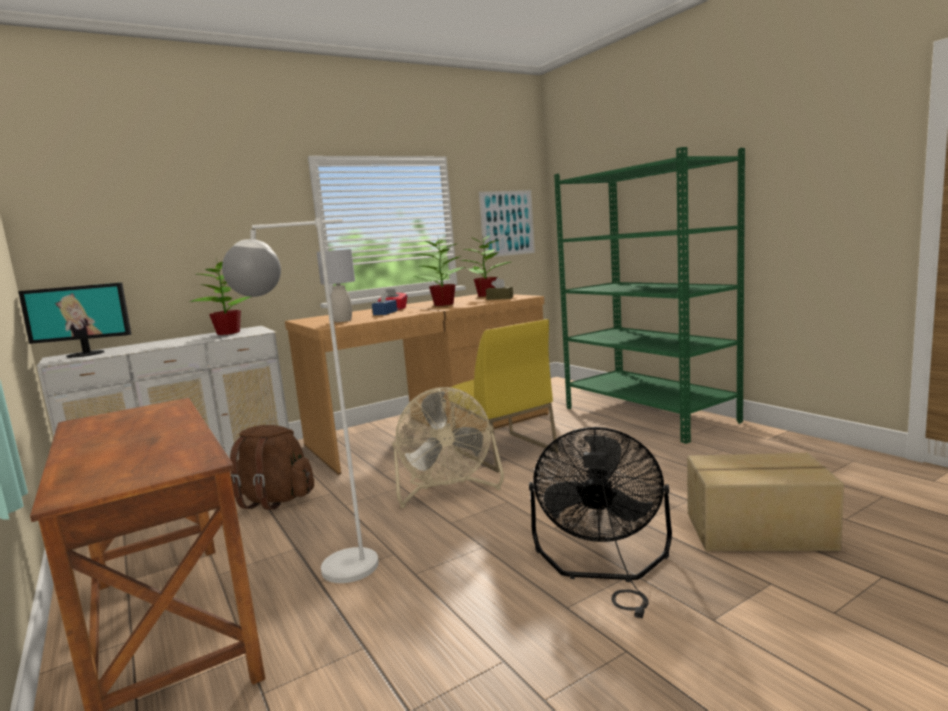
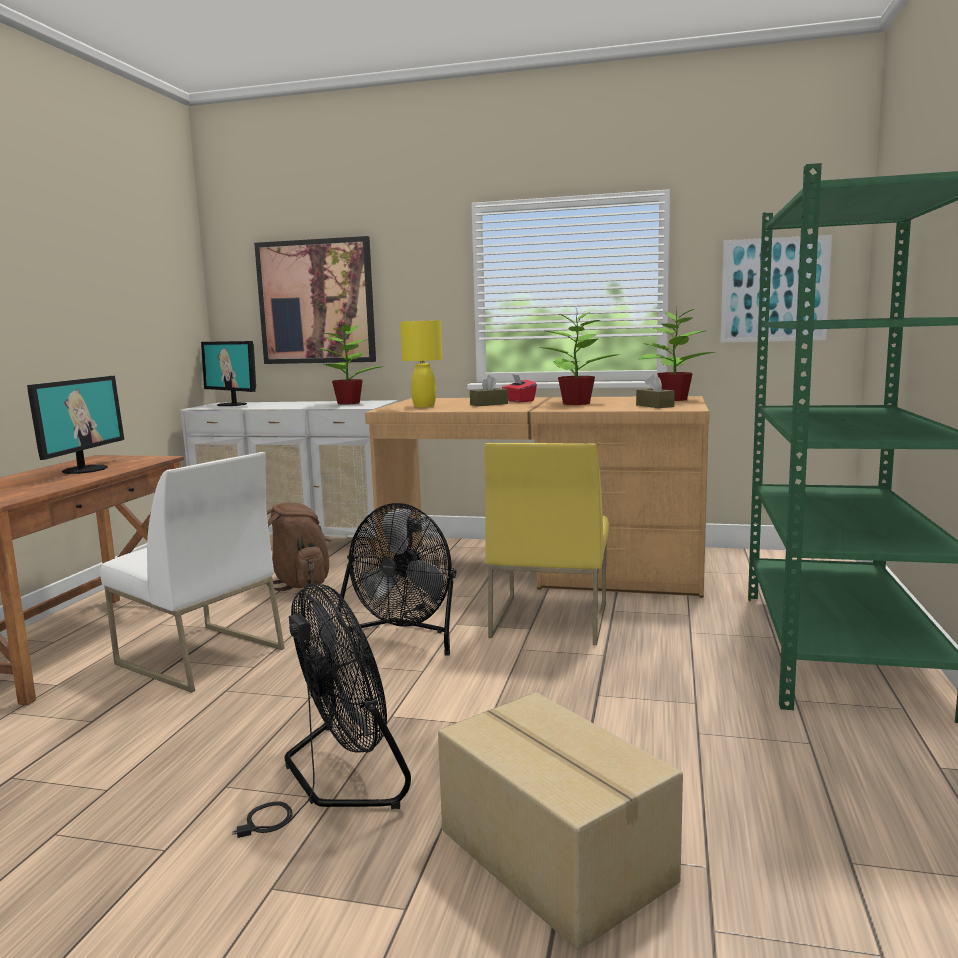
camera: 45 degrees right, 0 degrees up
(135, 428) = (84, 469): none -> monitor
(161, 241) = (316, 302): none -> picture
(329, 571) = (198, 656): white floor lamp -> white chair
(342, 321) = (423, 406): grey table lamp -> yellow table lamp
(385, 313) = (489, 404): blue tissue box -> brown tissue box
(443, 491) = (406, 633): beige fan -> black fan

